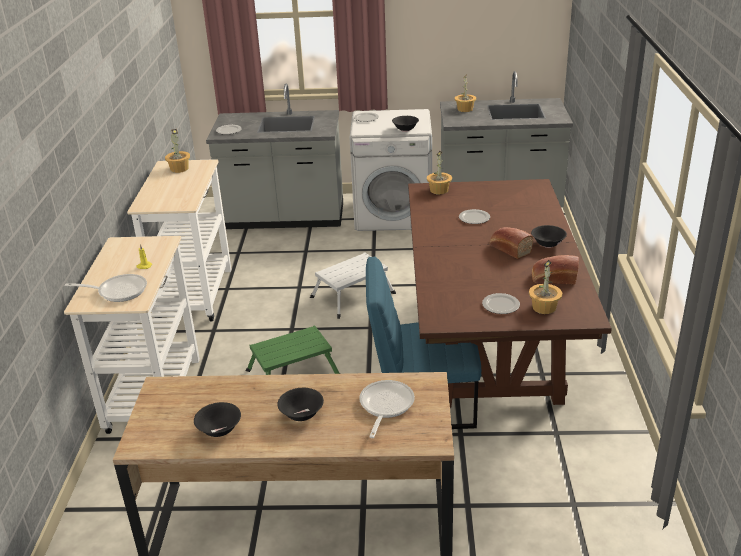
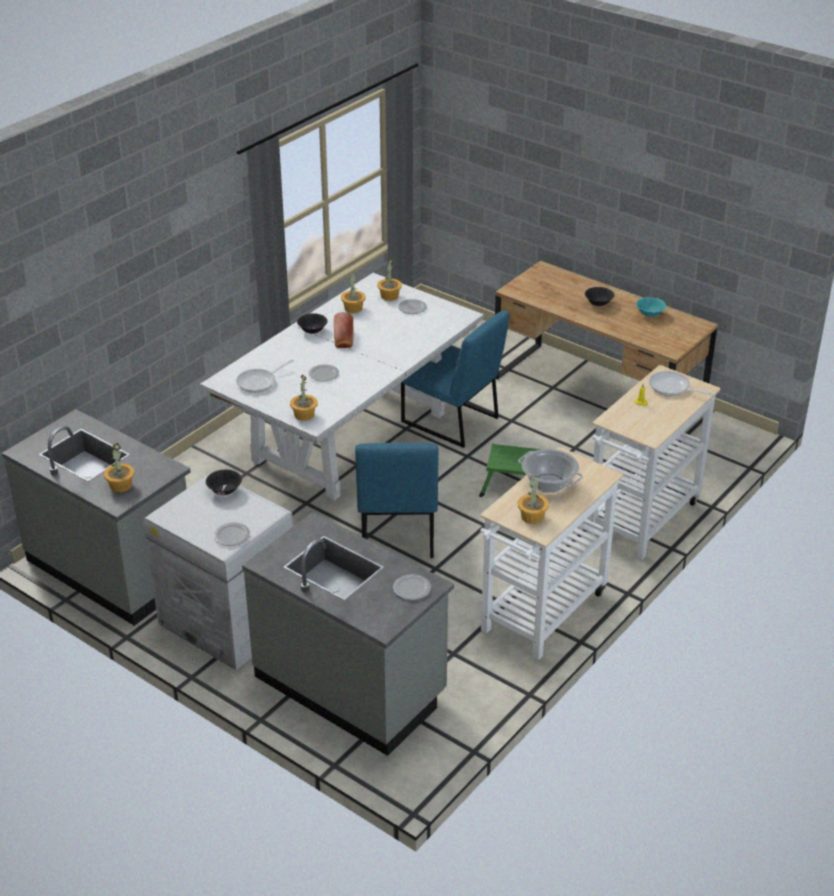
camera: 145 degrees left, 5 degrees up
(183, 187) = (549, 483): none -> cooking pot
(219, 430) = (650, 314): black bowl -> turquoise bowl
(353, 295) = (397, 533): white step ladder -> blue chair
(385, 406) = (549, 290): frying pan -> frying pan (259, 382)
(489, 343) = (349, 437): brown dining table -> white dining table
(553, 279) = (353, 308): bread -> potted plant

